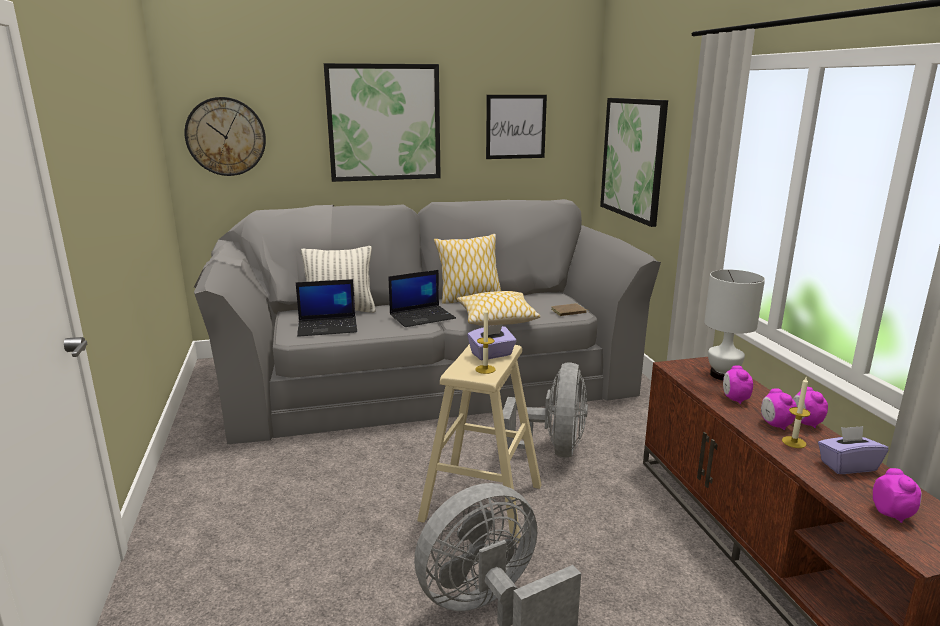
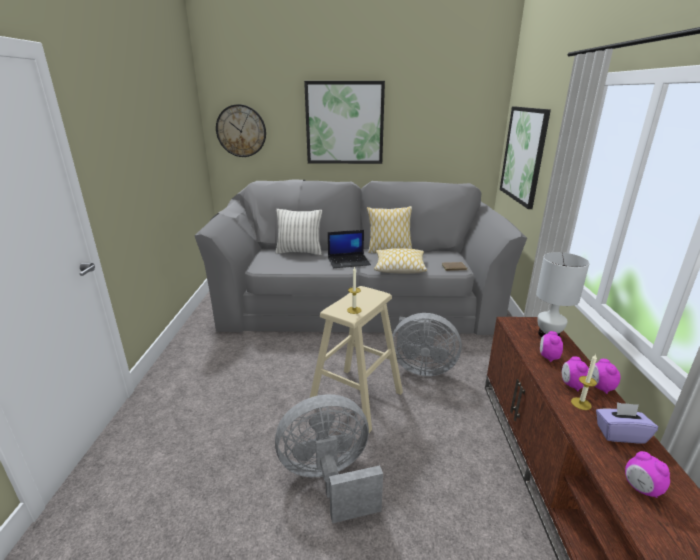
camera: 15 degrees right, 5 degrees up
(328, 327) = (284, 263): laptop -> none
(491, 355) = (365, 299): purple tissue box -> none
(515, 127) = (440, 127): picture -> none
(552, 451) = (421, 367): grey fan -> grey fan turned 75 degrees clockwise
(892, 514) = (641, 489): alarm clock -> alarm clock turned 135 degrees clockwise

